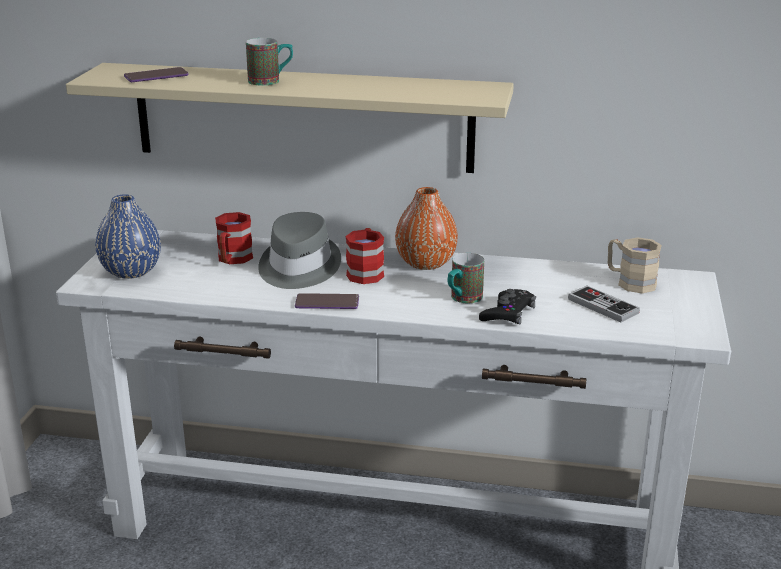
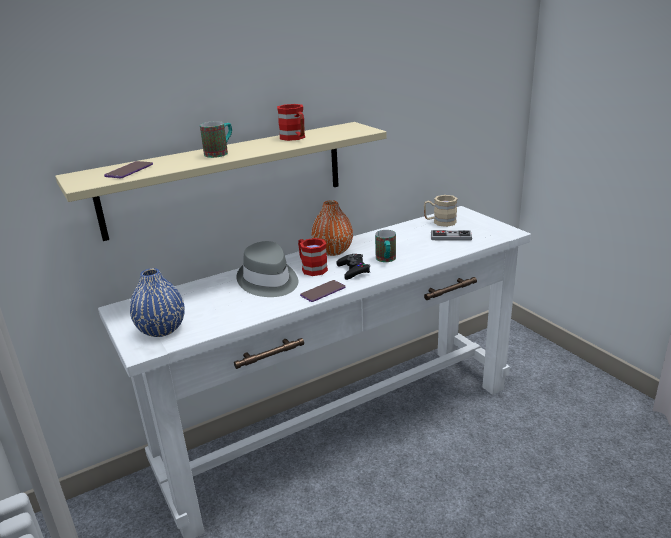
camera: 40 degrees left, 0 degrees up
(232, 260) = (219, 294): red mug -> red mug (295, 138)
(508, 313) = (420, 257): black game controller -> black game controller (353, 270)

